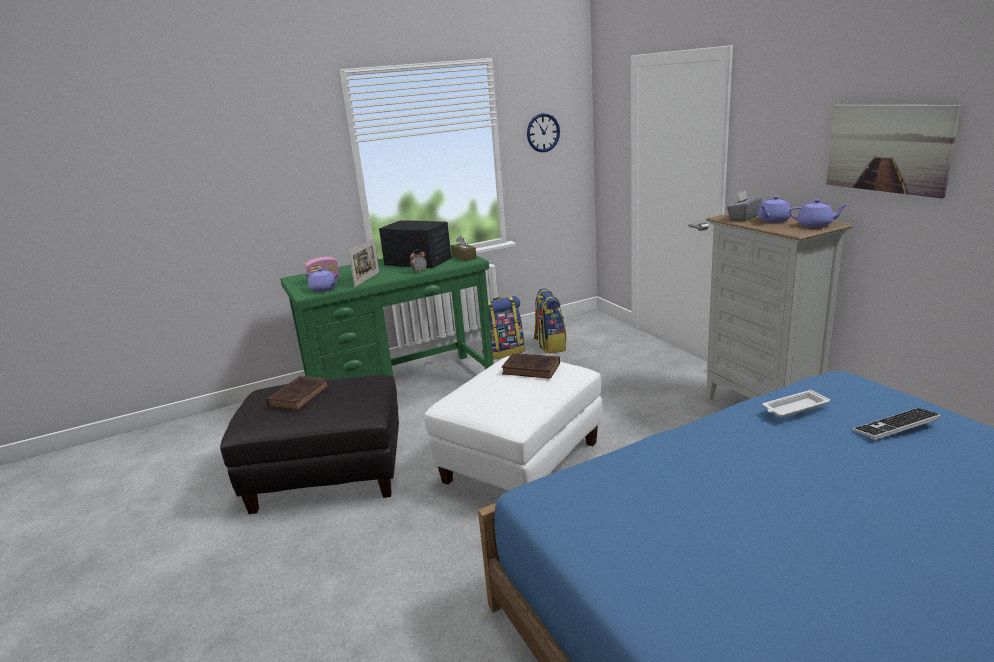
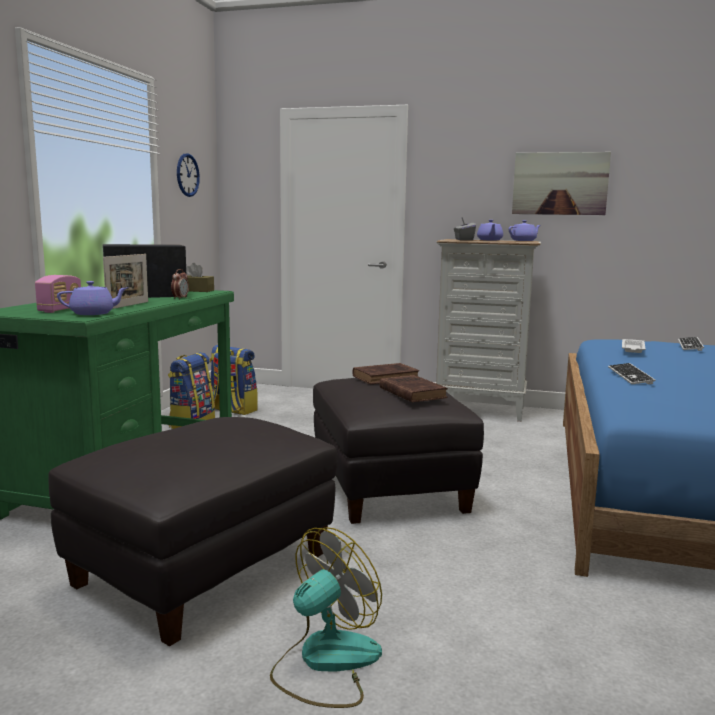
camera: 50 degrees left, 10 degrees down
(276, 565) = (325, 662): none -> fan
(300, 395) = (186, 440): brown book -> brown book (411, 392)
(367, 279) = (128, 305): picture frame -> picture frame turned 45 degrees clockwise
(521, 462) = (388, 486): white ottoman -> black ottoman
(666, 446) = (630, 375): none -> keyboard

